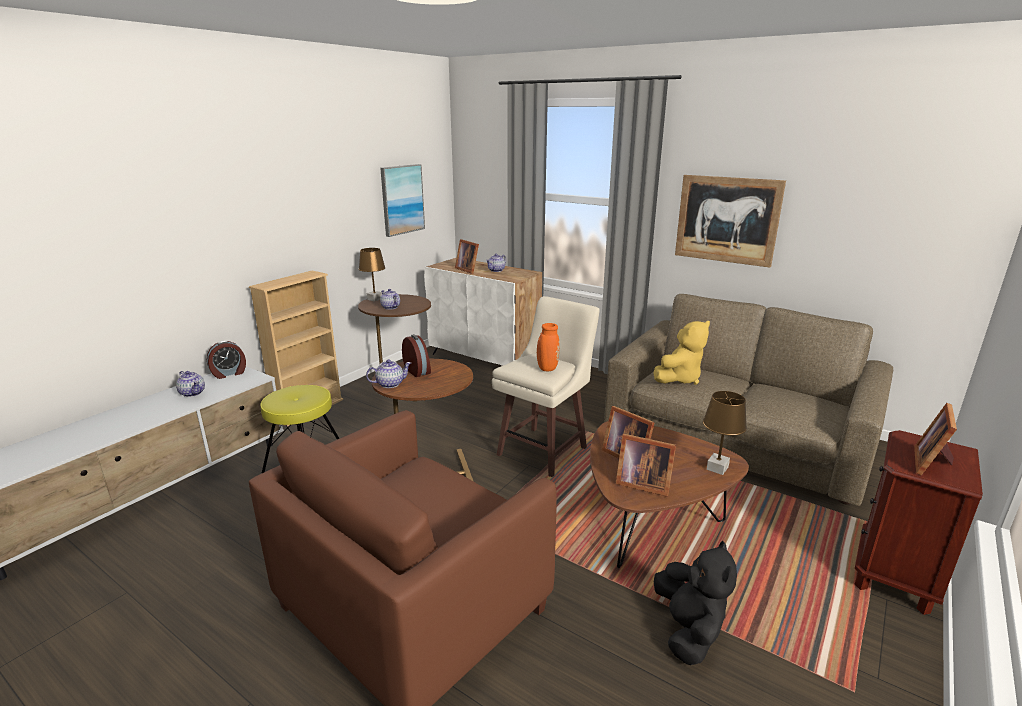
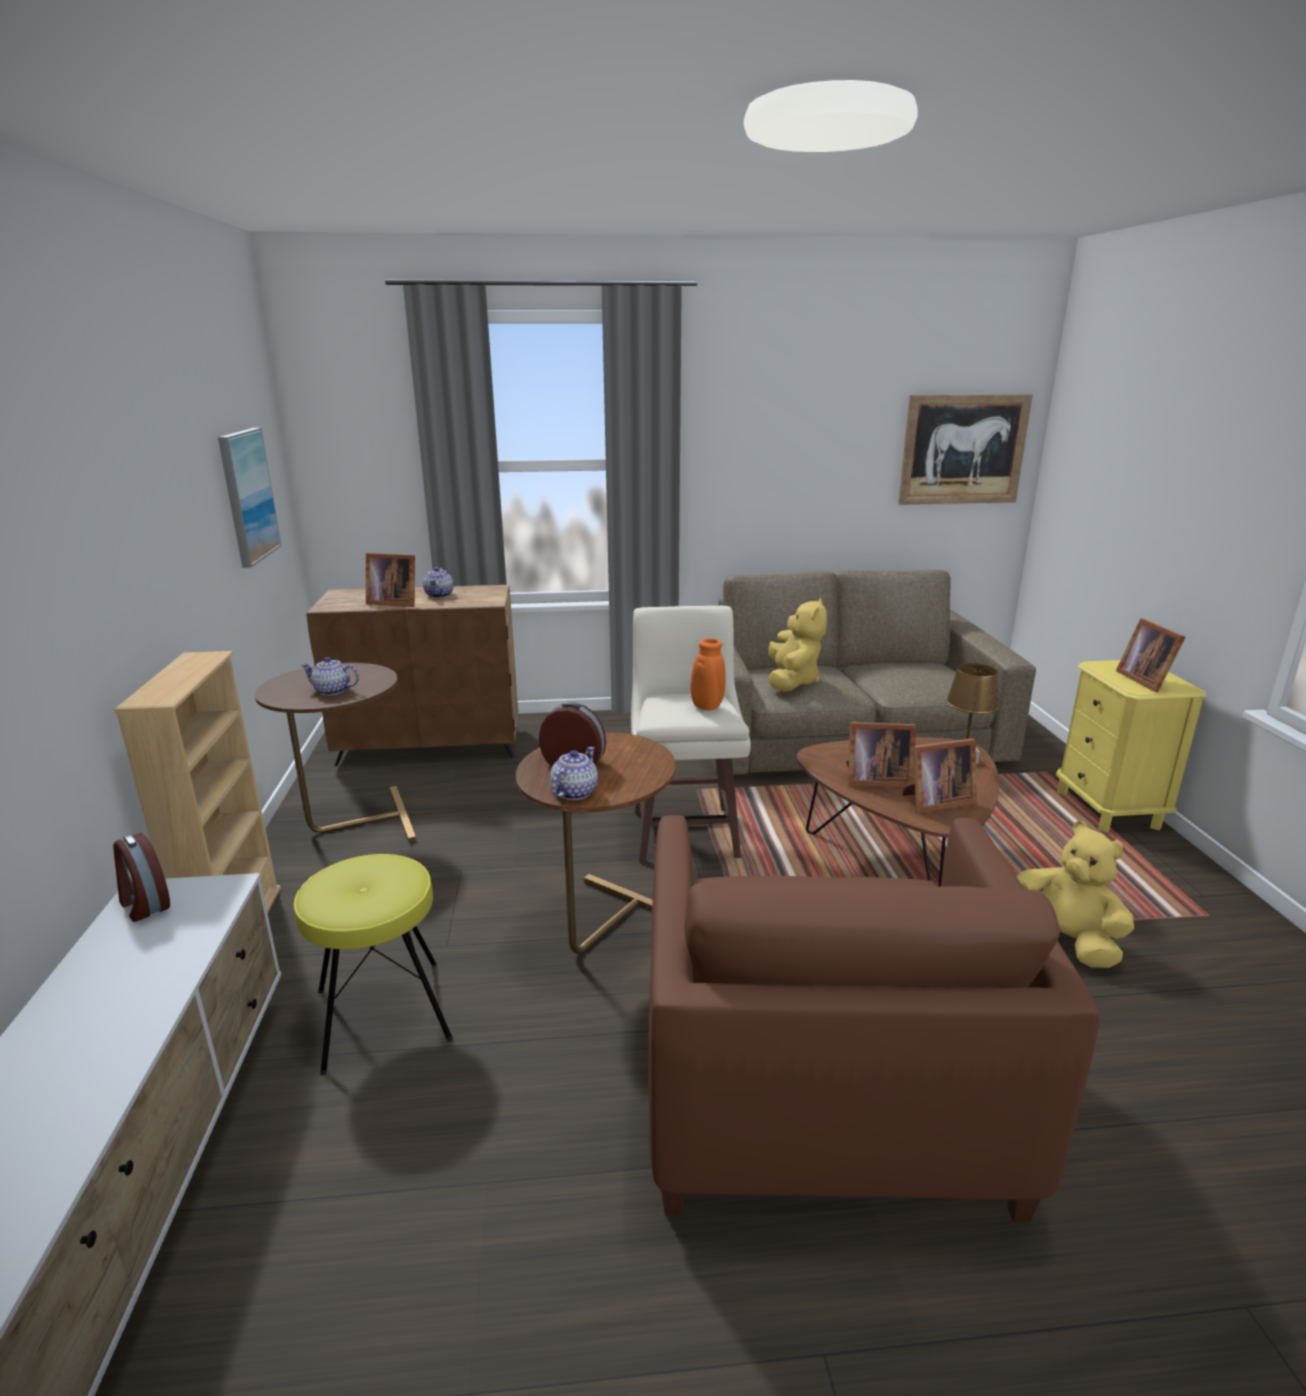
camera: 40 degrees left, 0 degrees up
(193, 393) = (129, 967): teapot -> none
(229, 373) = (144, 904): alarm clock -> alarm clock turned 120 degrees clockwise
(375, 299) = (274, 686): brown table lamp -> none
(484, 359) = (431, 746): white cabinet -> brown cabinet
(688, 630) = (1063, 939): black plush toy -> yellow plush toy
(727, 220) = (764, 471): picture -> picture (963, 449)
(894, 576) = (1107, 810): brown nightstand -> yellow nightstand

